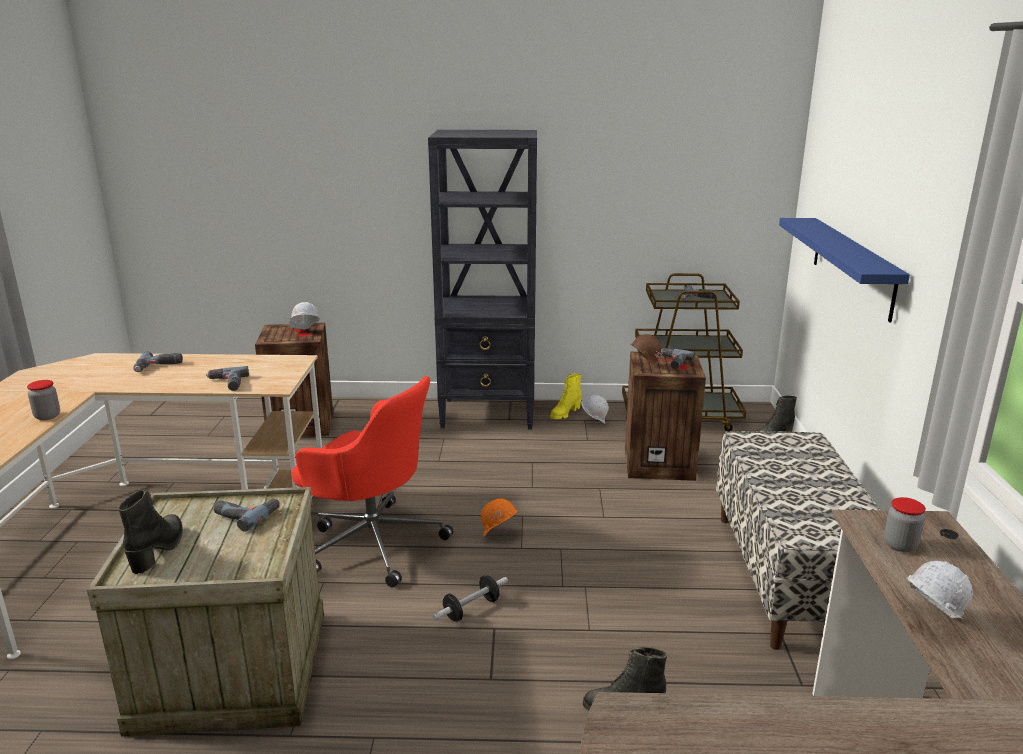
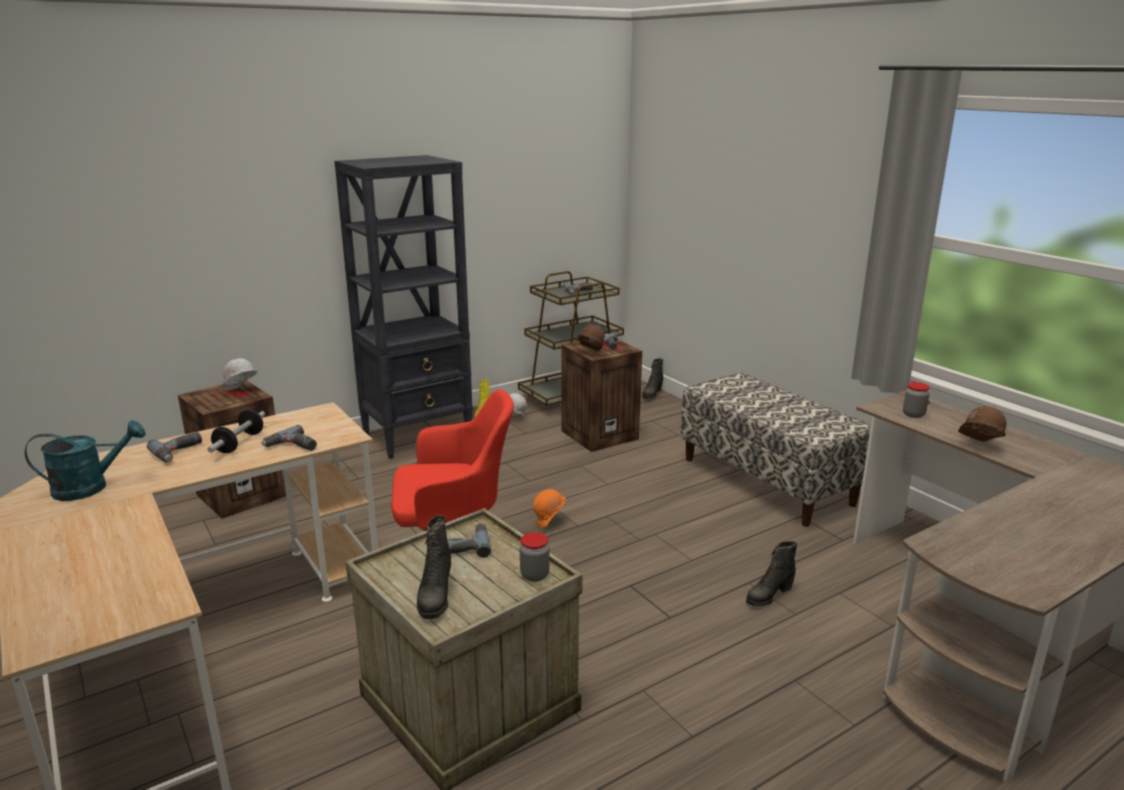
camera: 35 degrees left, 0 degrees up
(47, 416) = (144, 528): jar -> jar (534, 575)
(73, 377) = (90, 487): none -> turquoise watering can
(158, 550) = (435, 597): black boot -> black boot turned 150 degrees counterclockwise
(471, 609) = (598, 580): dumbbell -> dumbbell (239, 443)
(852, 266) = (722, 244): blue shelf -> none
(928, 621) = (978, 446): white hard hat -> brown hard hat

